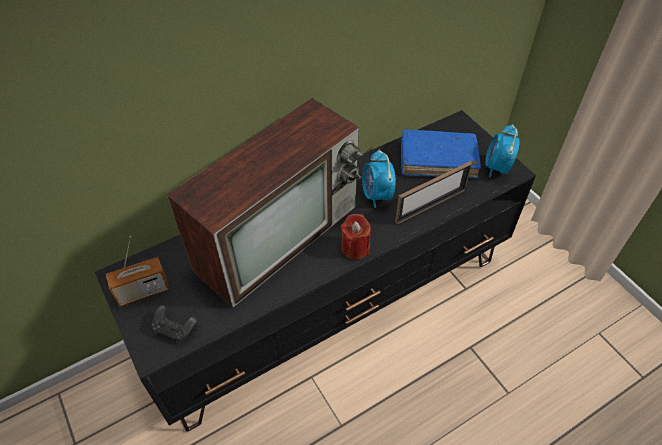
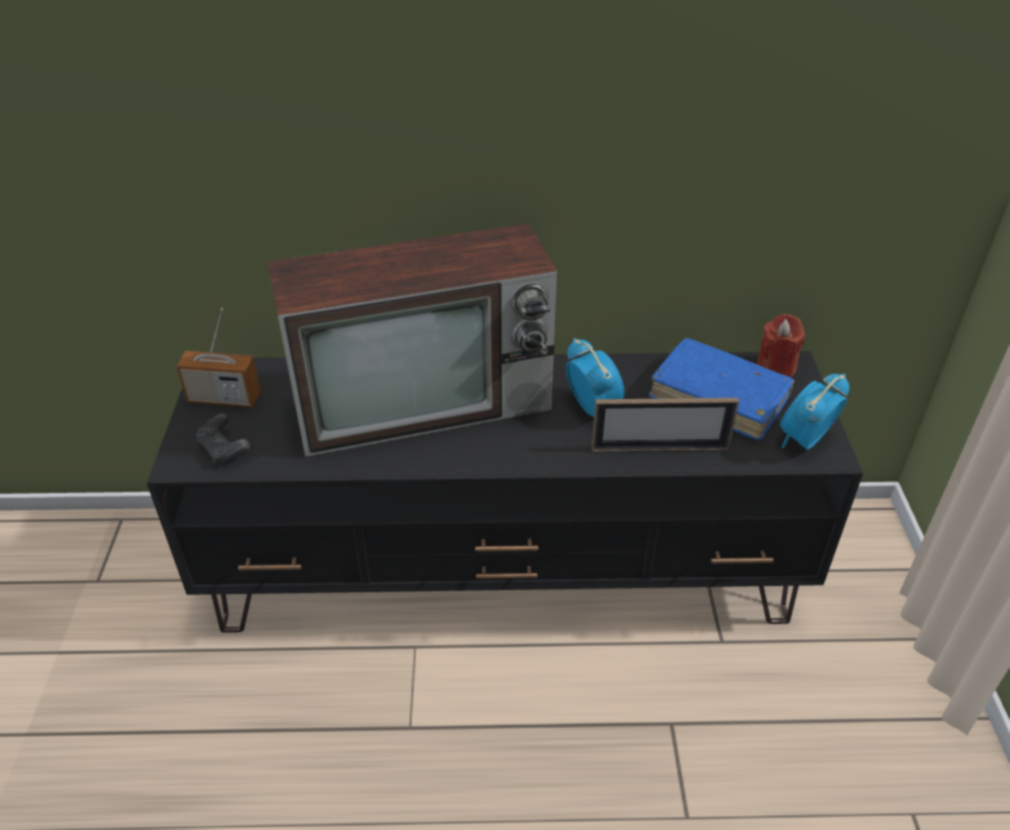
camera: 30 degrees right, 10 degrees down
(355, 248) = (511, 455): red candle -> red candle (775, 367)
(377, 195) = (593, 407): alarm clock -> alarm clock turned 135 degrees clockwise

